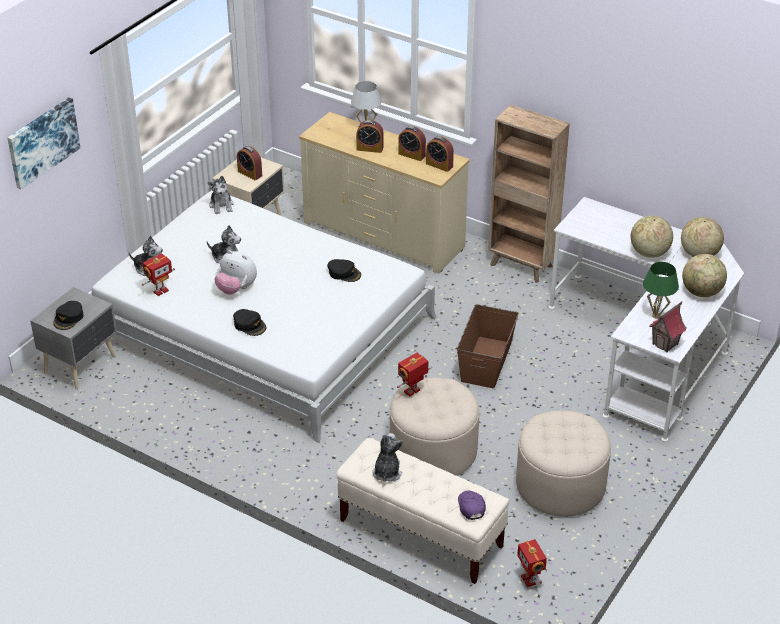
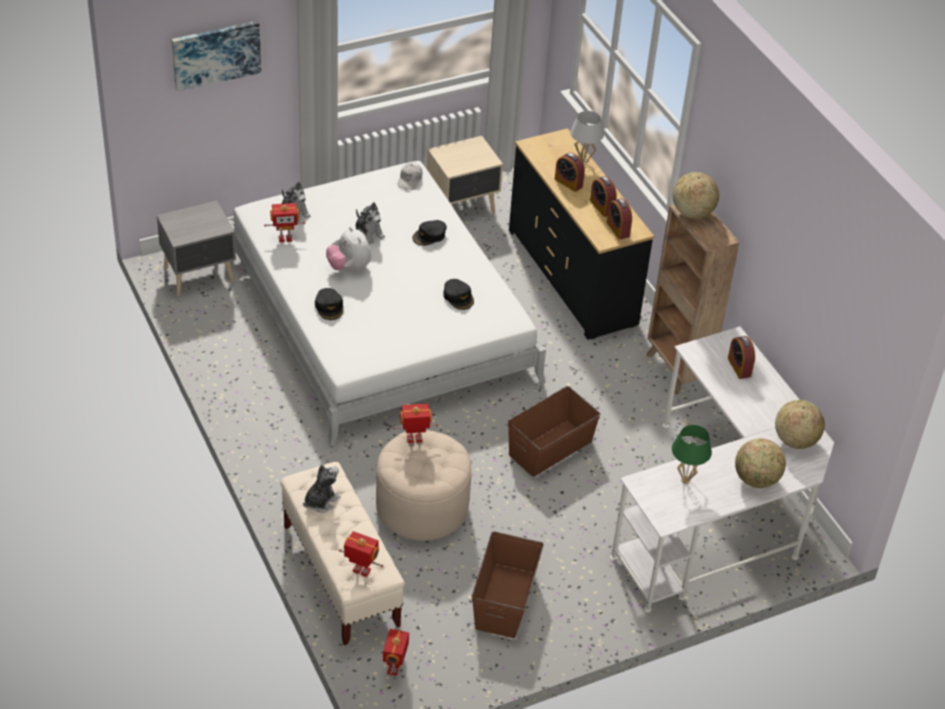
camera: 30 degrees right, 5 degrees up
(69, 318) = (188, 228): black cap -> black cap (429, 236)
(221, 205) = (410, 180): plush toy -> white cap
(250, 173) = (465, 159): alarm clock -> alarm clock (739, 367)
(384, 235) = (572, 277): beige dresser -> black dresser
(471, 507) = (361, 571): purple cap -> toy robot
(560, 485) = (505, 600): beige ottoman -> brown storage box
(649, 253) = (745, 414): globe -> globe (692, 213)
(665, 344) = (665, 512): toy house -> none

